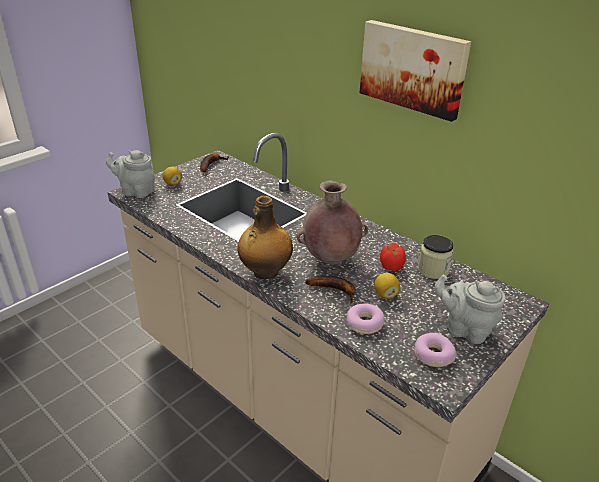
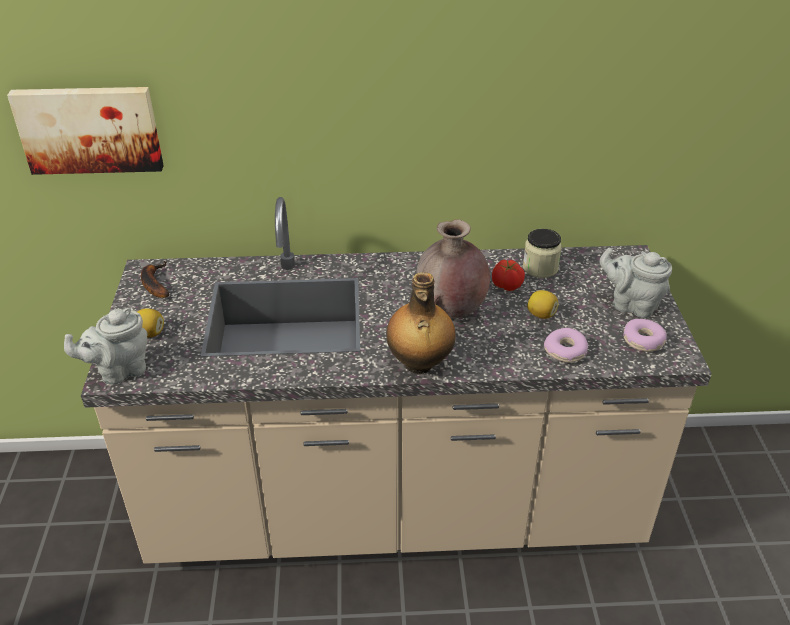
camera: 45 degrees left, 5 degrees up
(335, 290) = (500, 338): banana -> none
(413, 68) = (456, 60): picture -> picture (90, 128)
(464, 329) = (631, 305): grey teapot -> grey teapot turned 45 degrees clockwise

